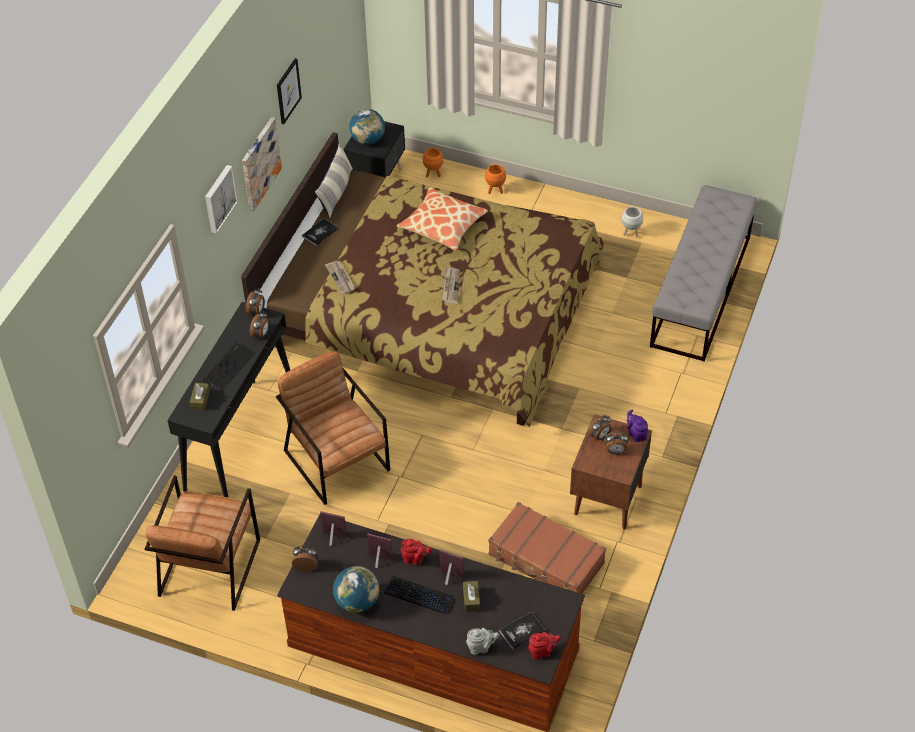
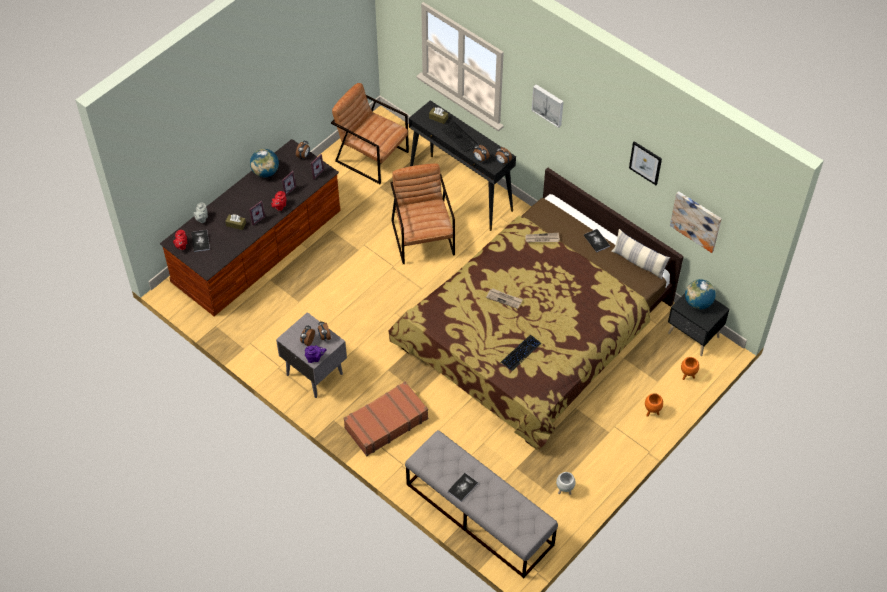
camera: 110 degrees right, 5 degrees up
(260, 163) = (597, 151): picture -> picture (696, 221)
(337, 460) = (423, 237): brown armchair -> brown armchair turned 90 degrees counterclockwise
(418, 595) = (253, 201): keyboard -> keyboard (520, 353)
(442, 225) = (571, 313): pillow -> none
(546, 560) = (286, 322): brown suitcase -> brown suitcase (385, 423)
(607, 500) = (314, 373): brown nightstand -> grey nightstand
(713, 263) = (462, 487): none -> book

